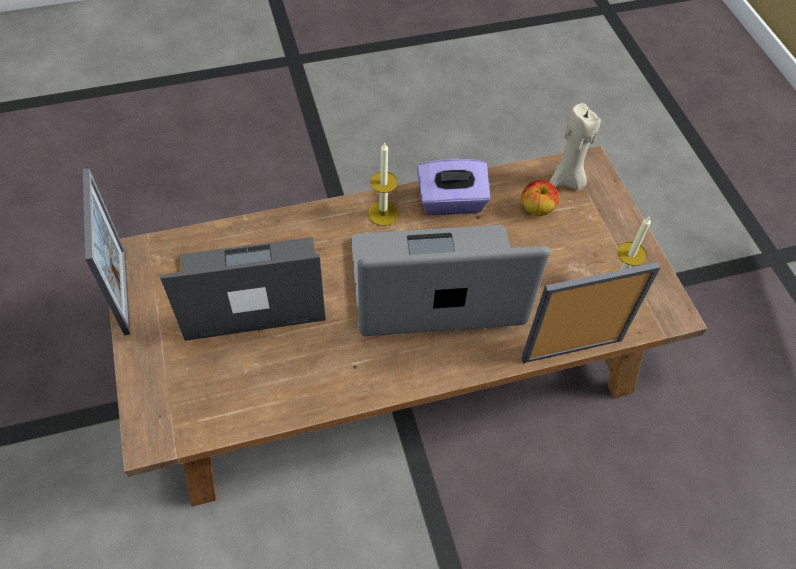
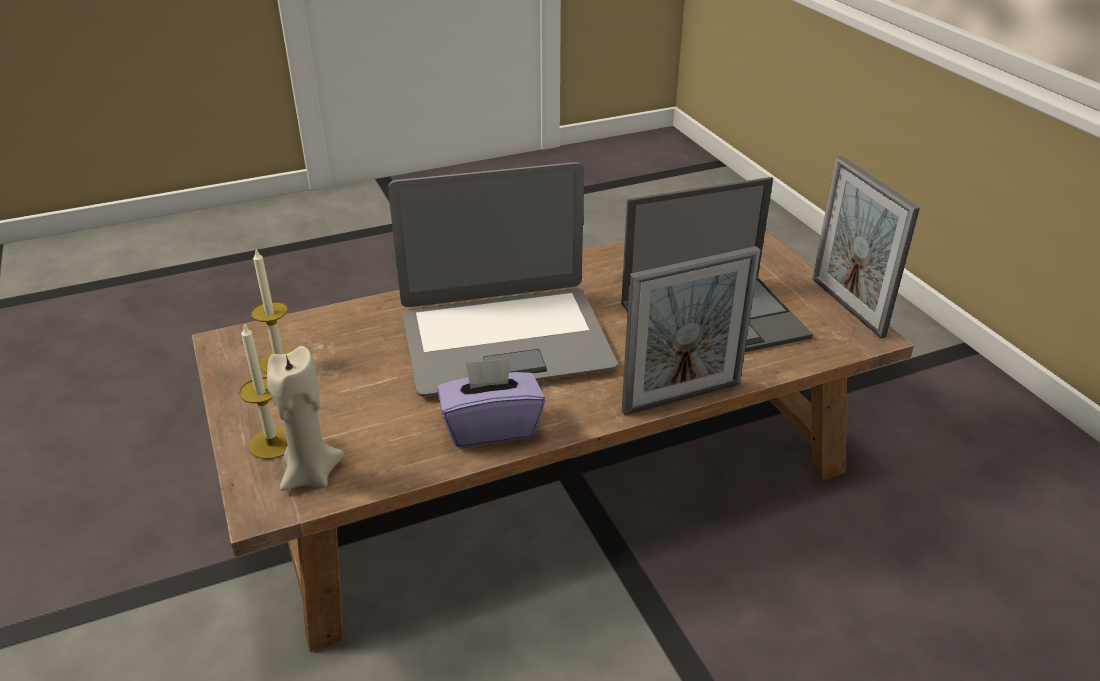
camera: 175 degrees right, 20 degrees down
(383, 213) = (584, 404): candle -> candle (272, 443)
(537, 209) = (366, 431): apple -> none
(571, 349) = (355, 305): picture frame -> picture frame (681, 397)

